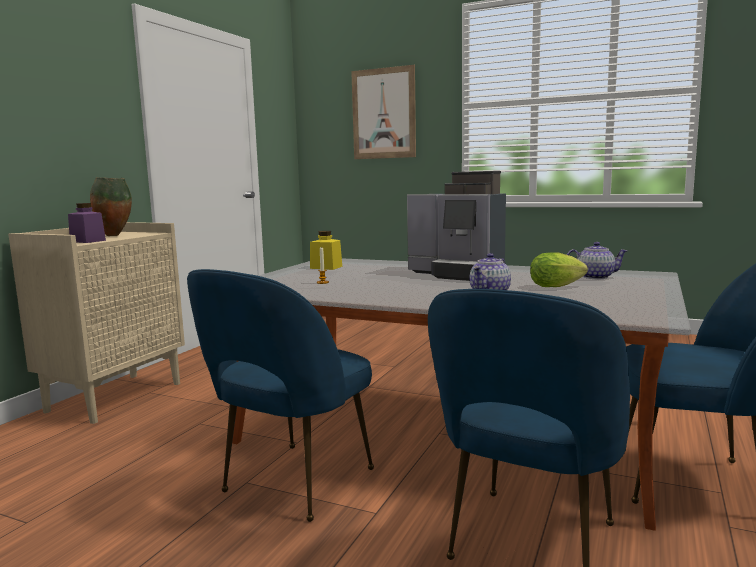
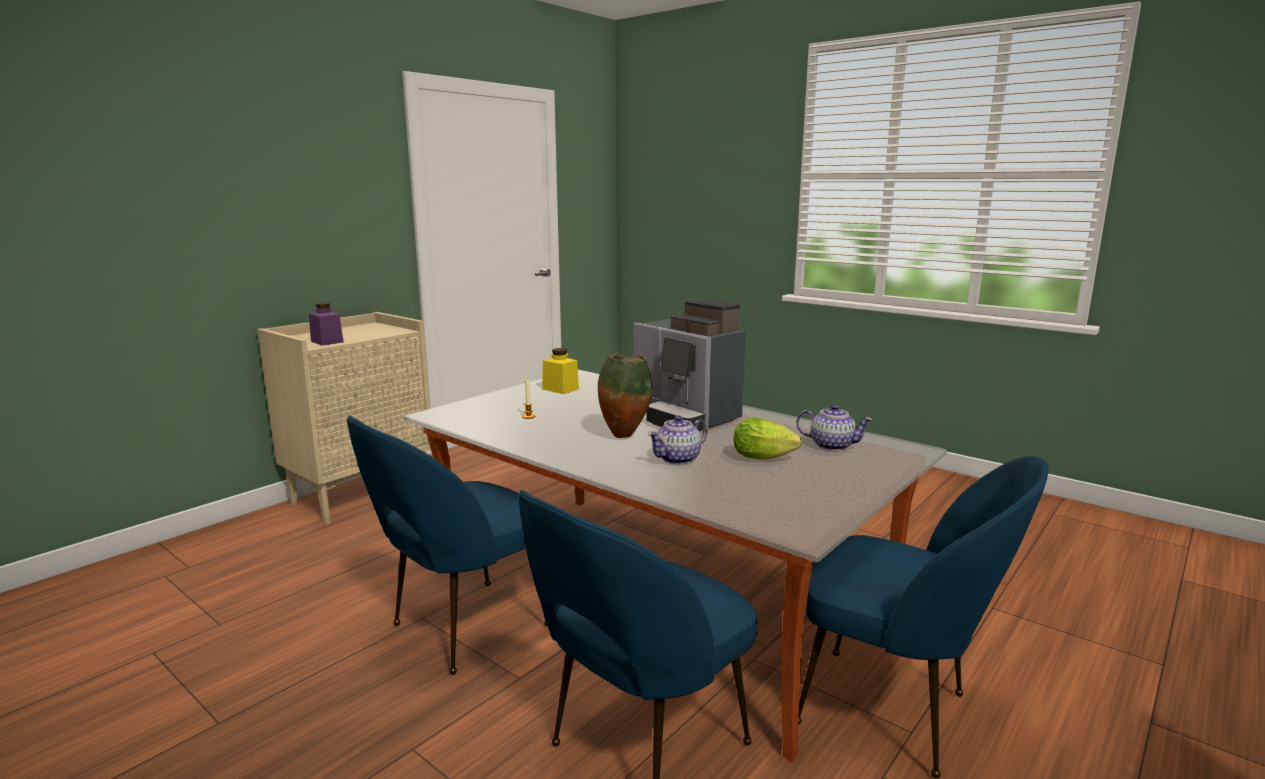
camera: 15 degrees right, 5 degrees up
(114, 235) = (362, 332): vase -> vase (624, 436)
(383, 113) = (711, 178): picture -> none

